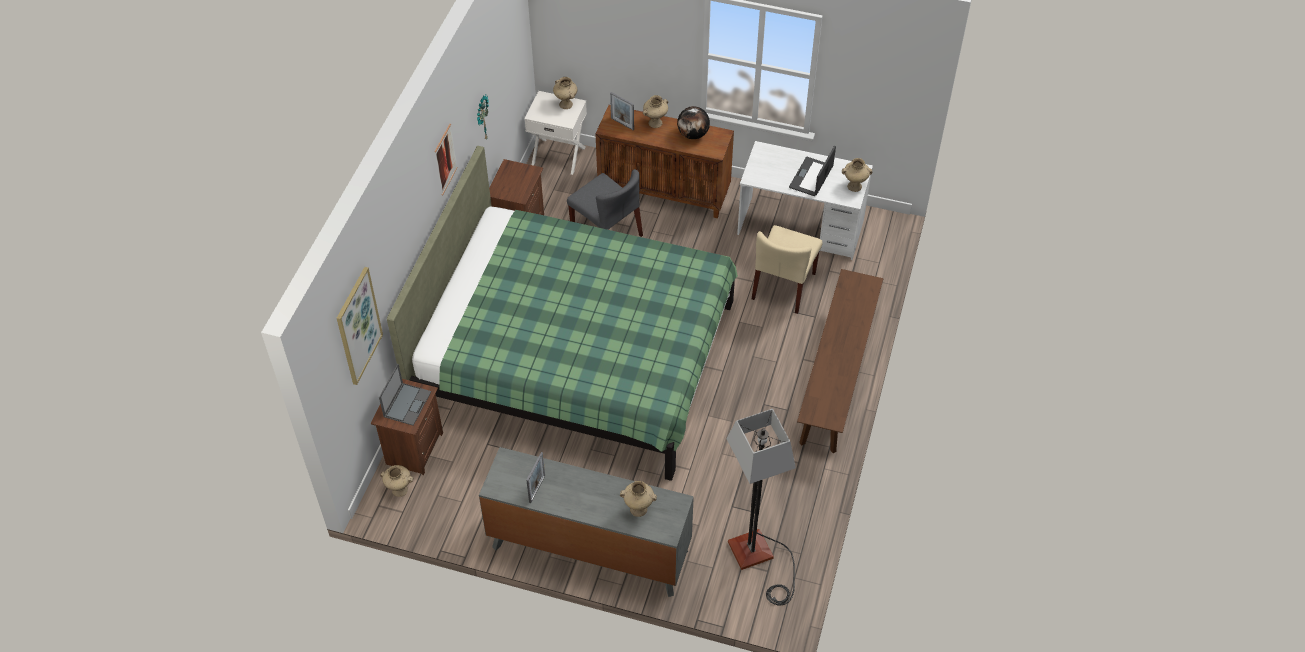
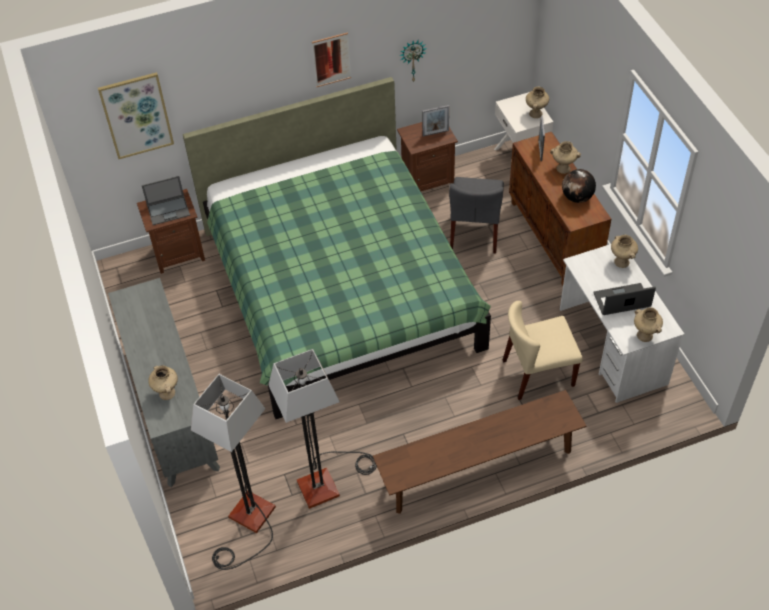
camera: 55 degrees right, 0 degrees up
(399, 490) = (137, 269): beige vase -> beige vase (621, 262)
(537, 489) = (138, 322): picture frame -> picture frame (435, 133)
(765, 480) = (328, 481): none -> floor lamp

